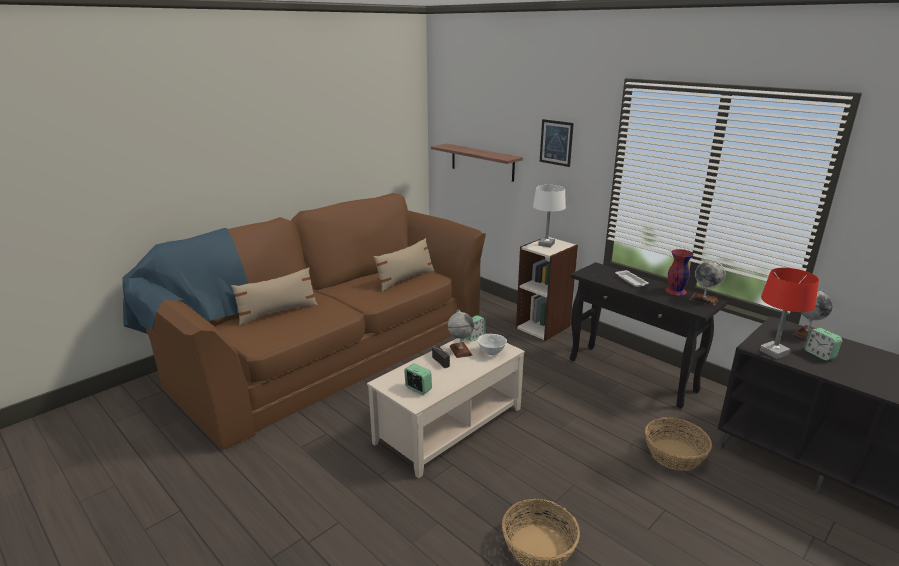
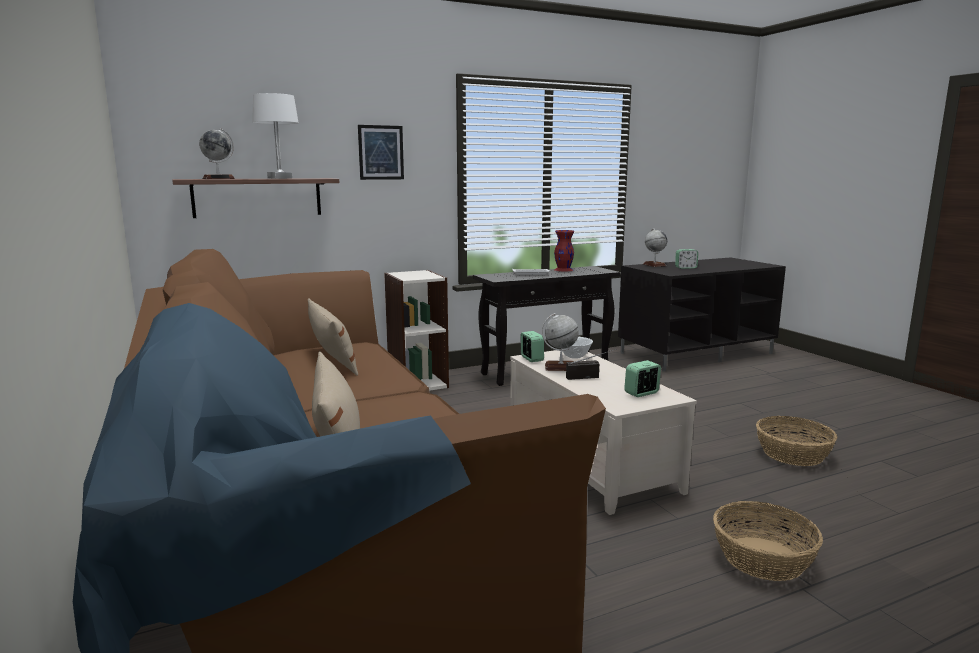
camera: 70 degrees left, 10 degrees down
(546, 244) = (410, 275): white table lamp -> white table lamp (279, 178)
(675, 454) = (671, 384): basket -> basket (763, 558)
(704, 300) = (587, 268): globe -> globe (218, 178)
(774, 352) = (680, 272): red table lamp -> none

